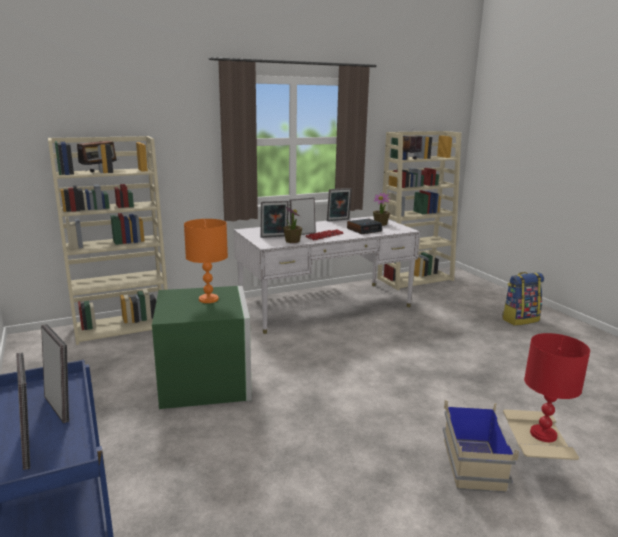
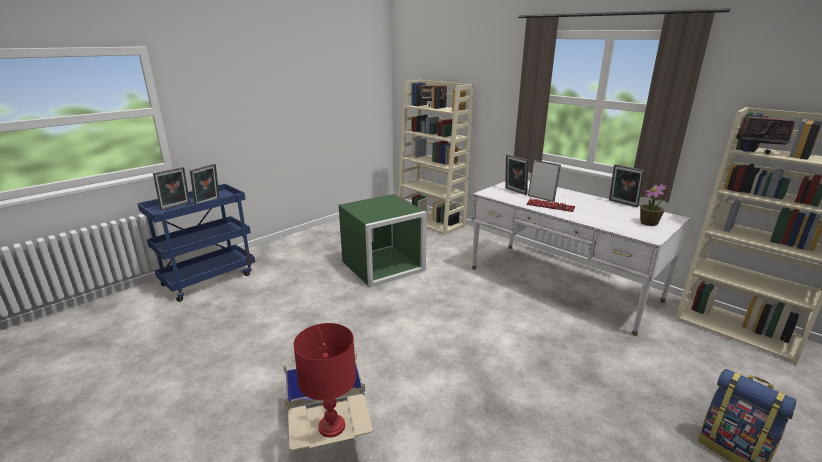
camera: 70 degrees right, 5 degrees up
(209, 299) = (389, 208): orange table lamp -> none
(292, 241) = (511, 198): potted plant -> none
(364, 230) = (605, 218): alarm clock -> none

